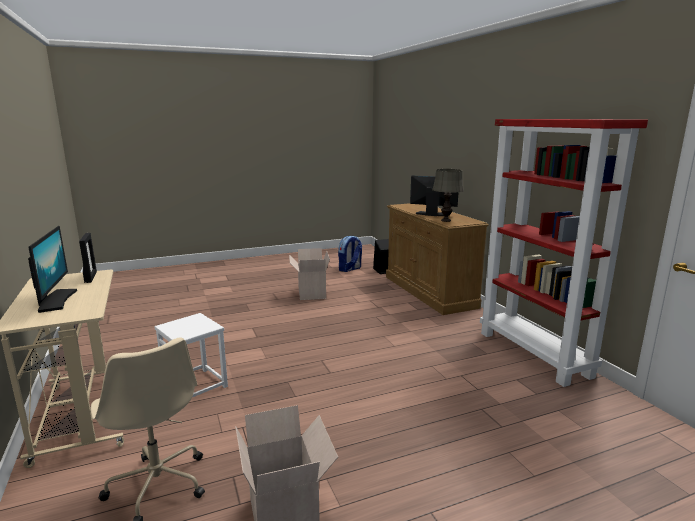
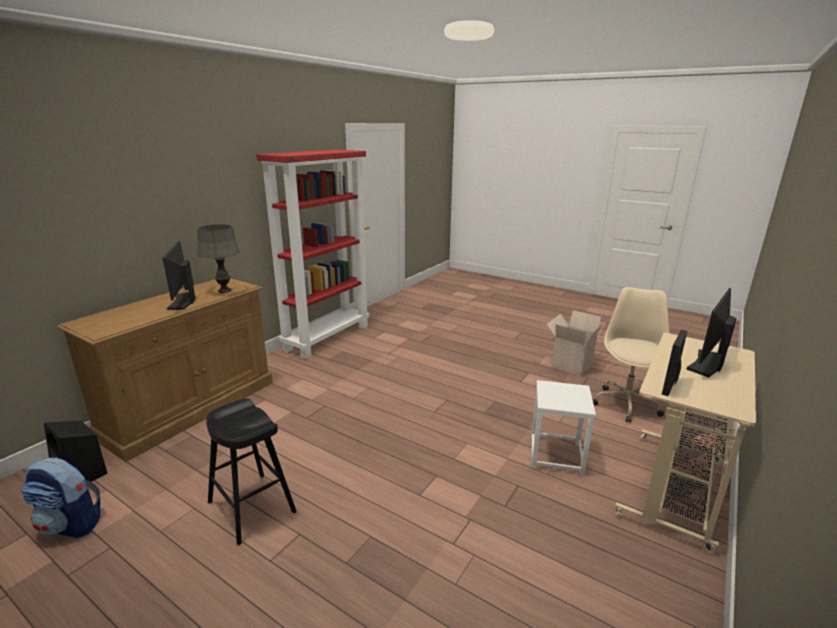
camera: 125 degrees left, 5 degrees up
(310, 293) = (251, 507): cardboard box -> black stool

